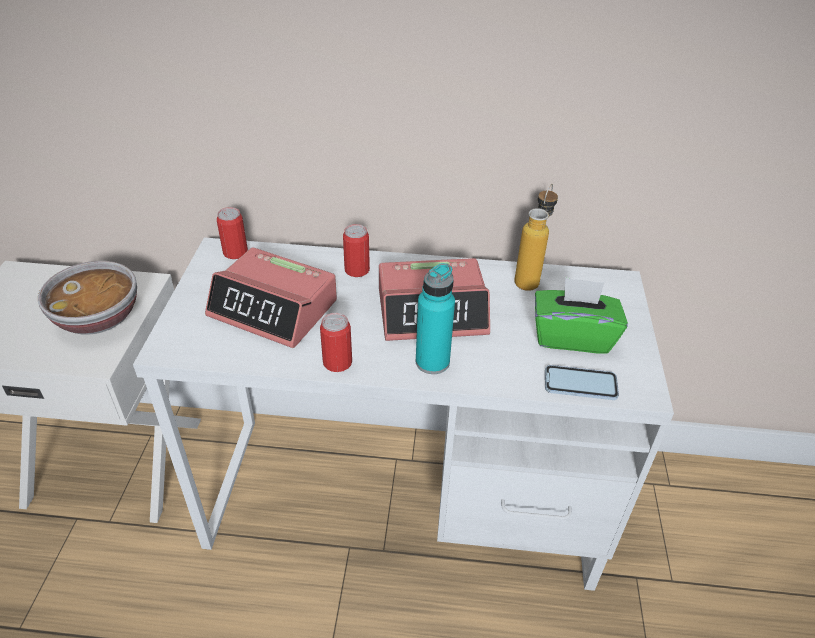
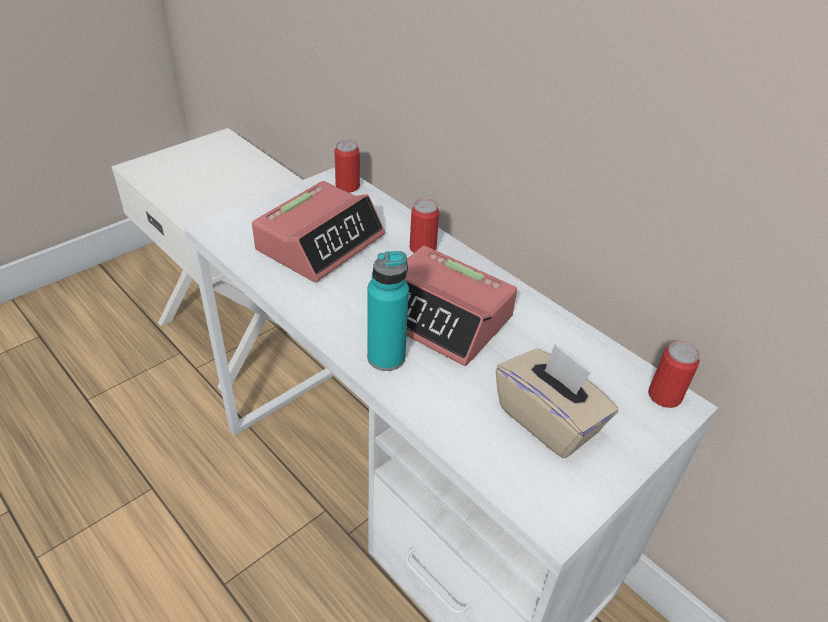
camera: 40 degrees right, 0 degrees up
(99, 318) = (235, 195): bowl -> none
(274, 309) = (320, 242): alarm clock -> alarm clock turned 120 degrees counterclockwise
(337, 362) = (312, 310): can -> can (664, 396)
(530, 278) = (577, 343): bottle -> none
(572, 336) = (548, 420): green tissue box -> beige tissue box
(580, 384) = (496, 467): phone -> none

